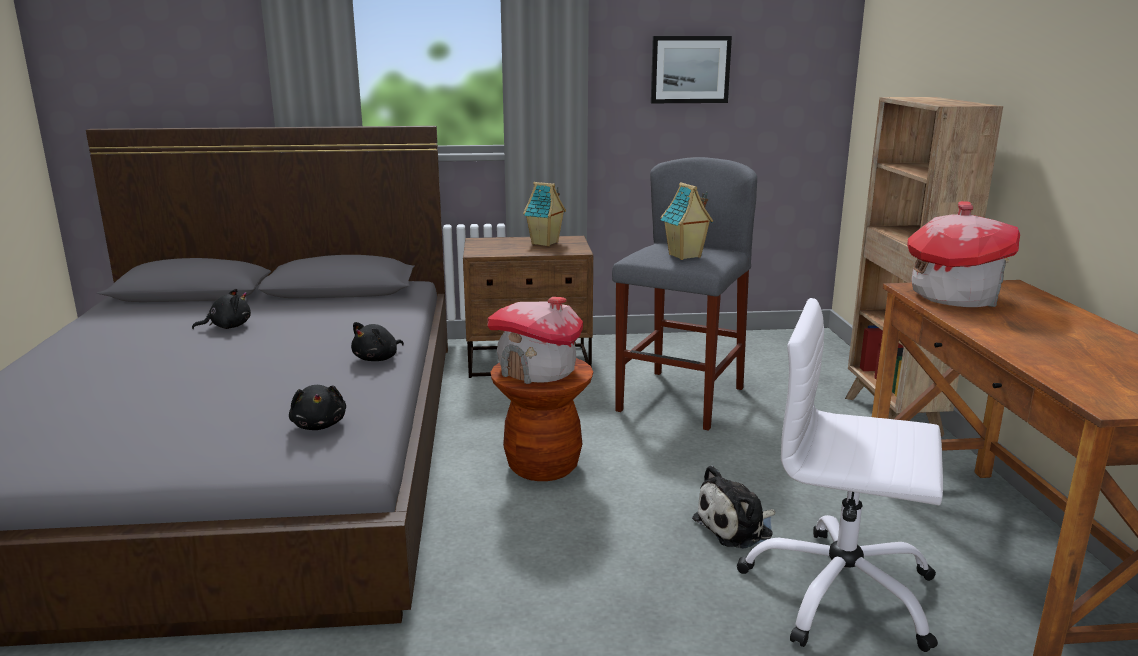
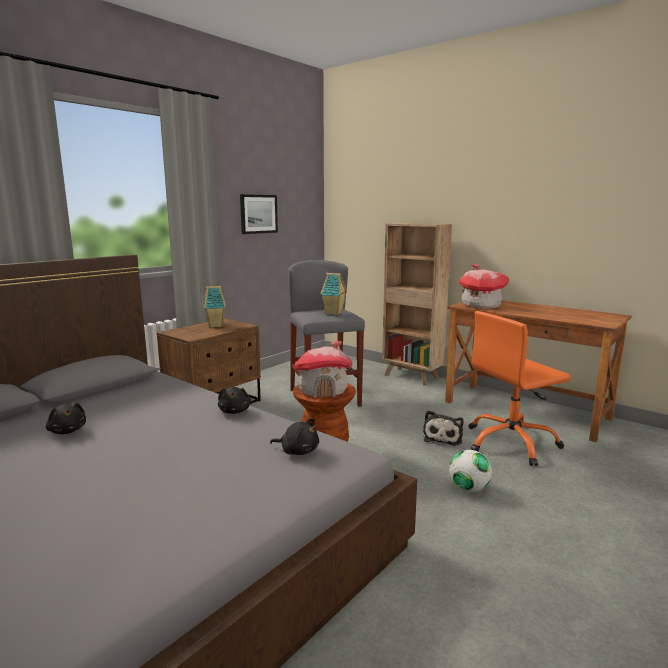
camera: 45 degrees left, 5 degrees down
(228, 327) = (67, 431): black plush toy -> black plush toy turned 120 degrees clockwise
(616, 611) = (468, 489): none -> football
(840, 592) = (511, 443): white office chair -> orange office chair

